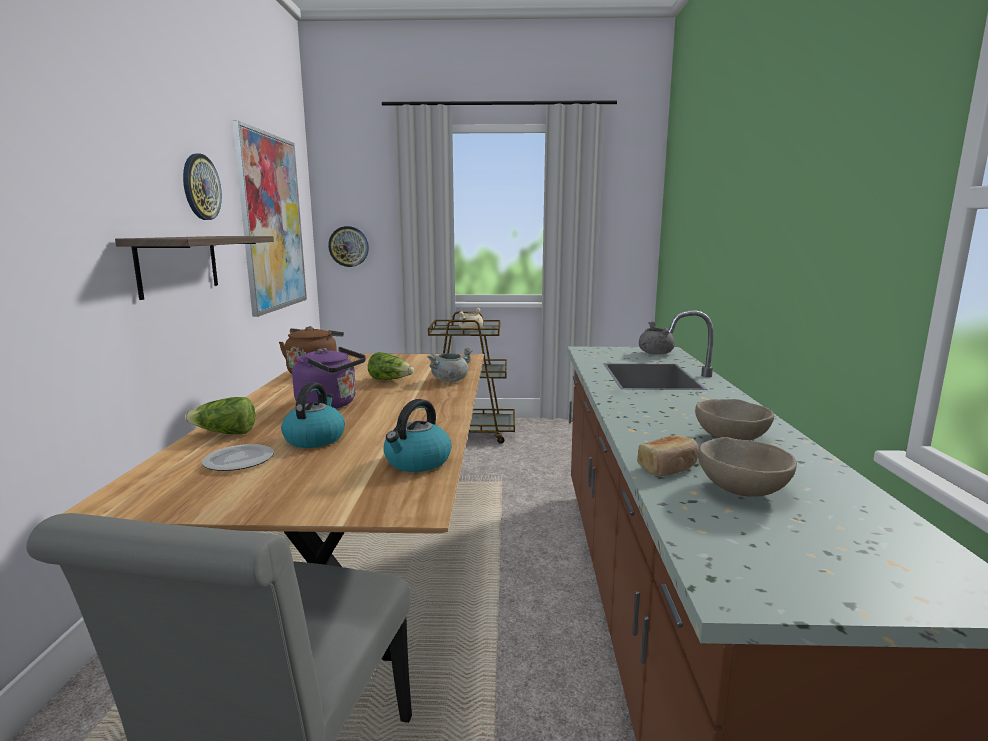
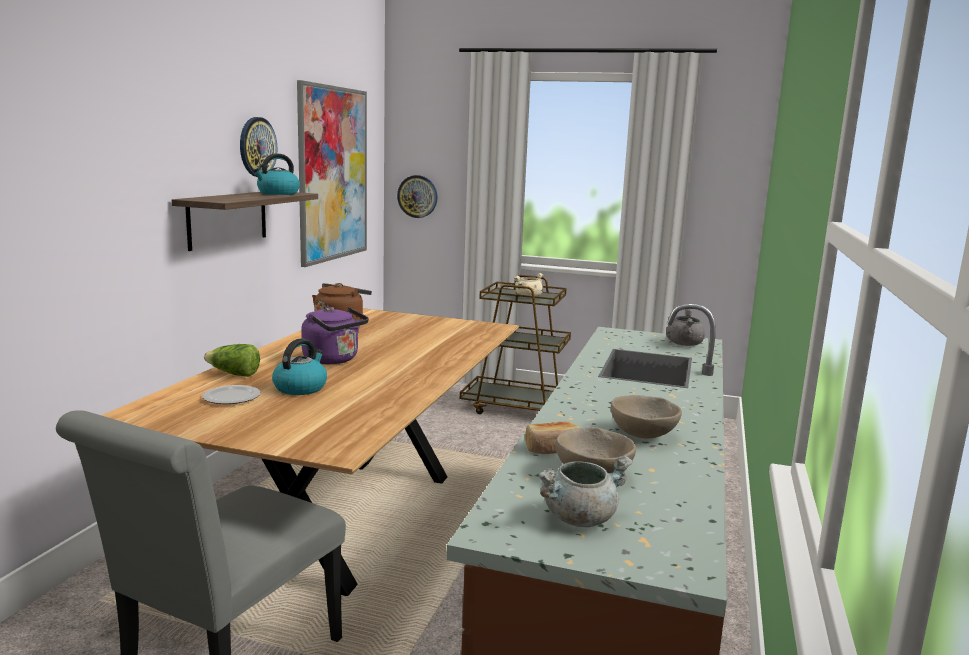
camera: 15 degrees right, 0 degrees up
(390, 380) = (404, 343): lettuce -> none
(417, 462) = (368, 418): kettle -> kettle (278, 193)
(450, 380) = (459, 349): grey cooking pot -> grey cooking pot (579, 518)

